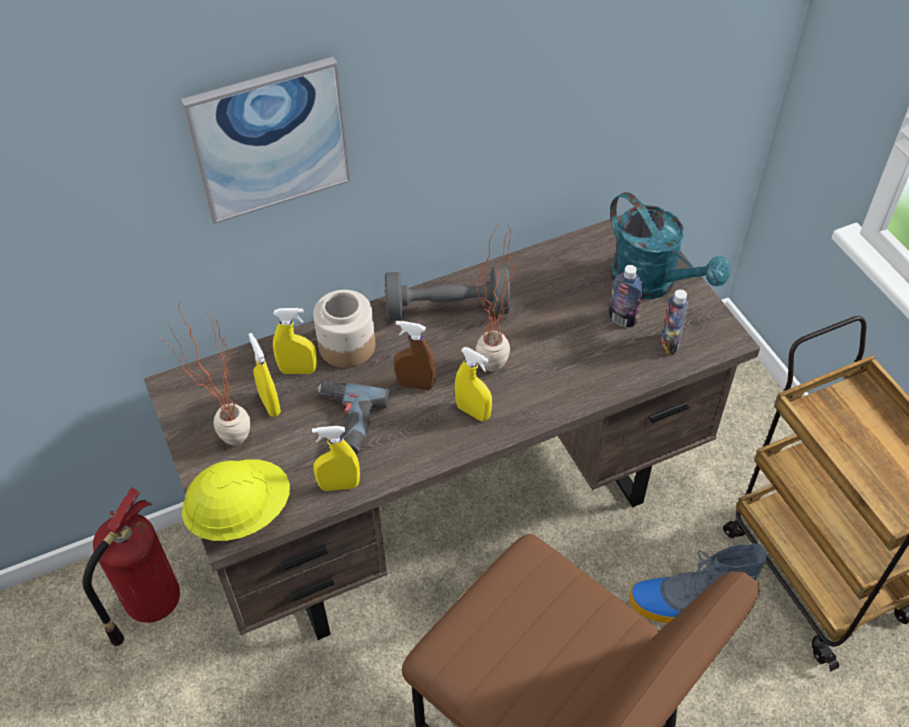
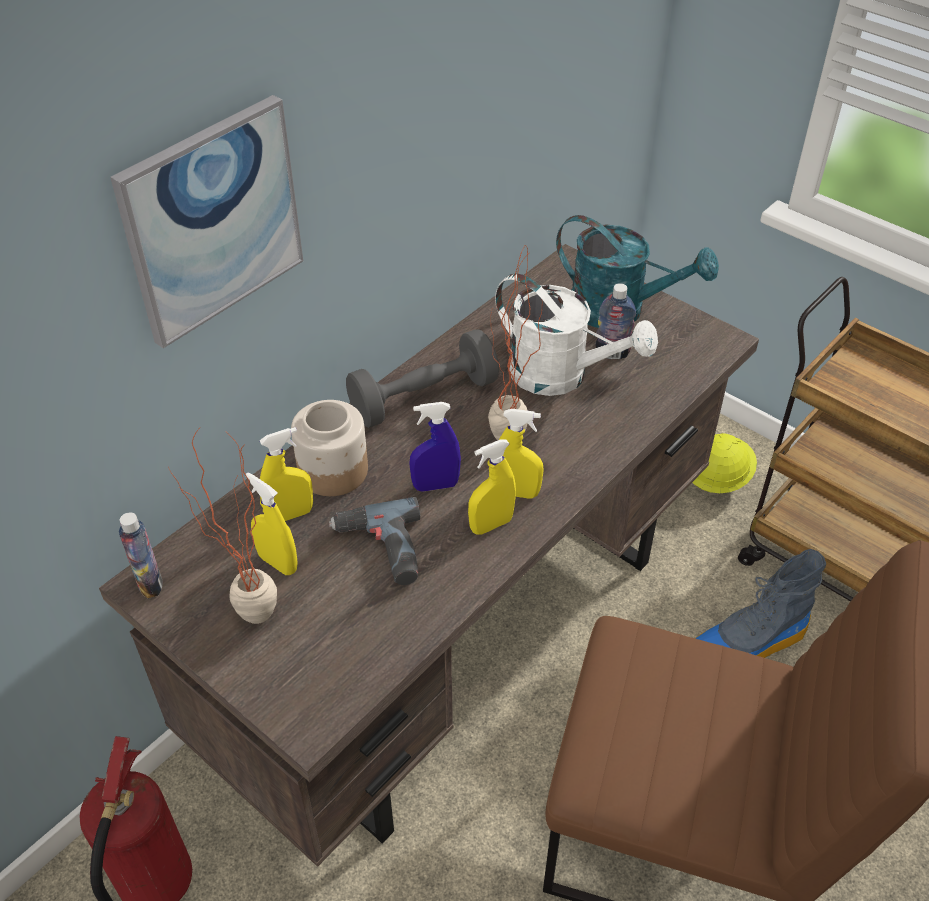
camera: 25 degrees left, 5 degrees down
(240, 513) = (312, 698): yellow hard hat -> yellow hard hat (716, 478)
(339, 485) = (413, 622): yellow spray bottle -> yellow spray bottle (491, 525)
(415, 384) = (435, 485): brown spray bottle -> blue spray bottle
(567, 326) = (561, 376): none -> white watering can
(669, 344) = (672, 361): bottle -> bottle (150, 583)

